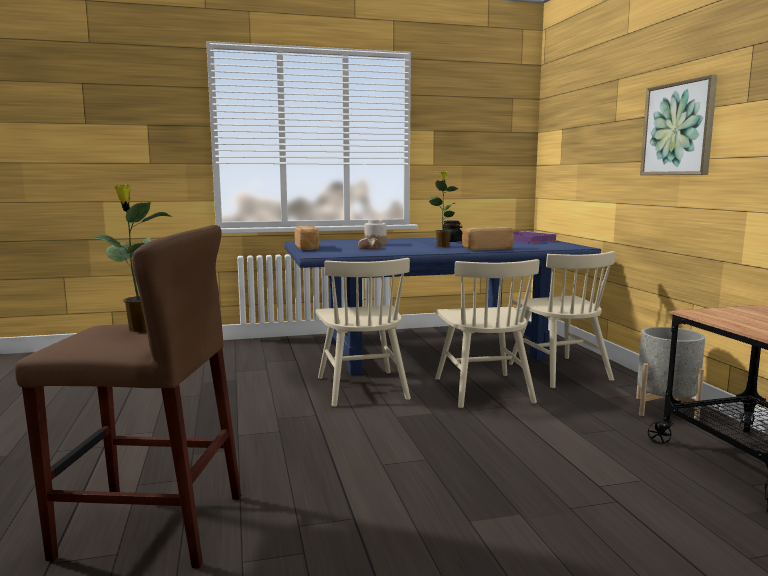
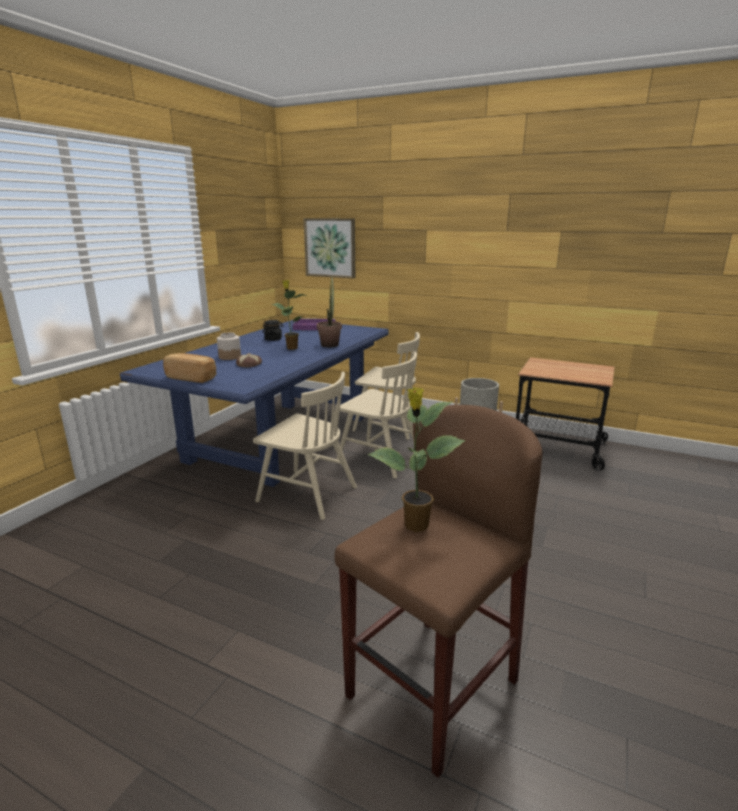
camera: 50 degrees left, 10 degrees up
(486, 248) = (330, 344): bread -> potted plant
(678, 129) = (450, 242): picture -> picture (330, 248)

